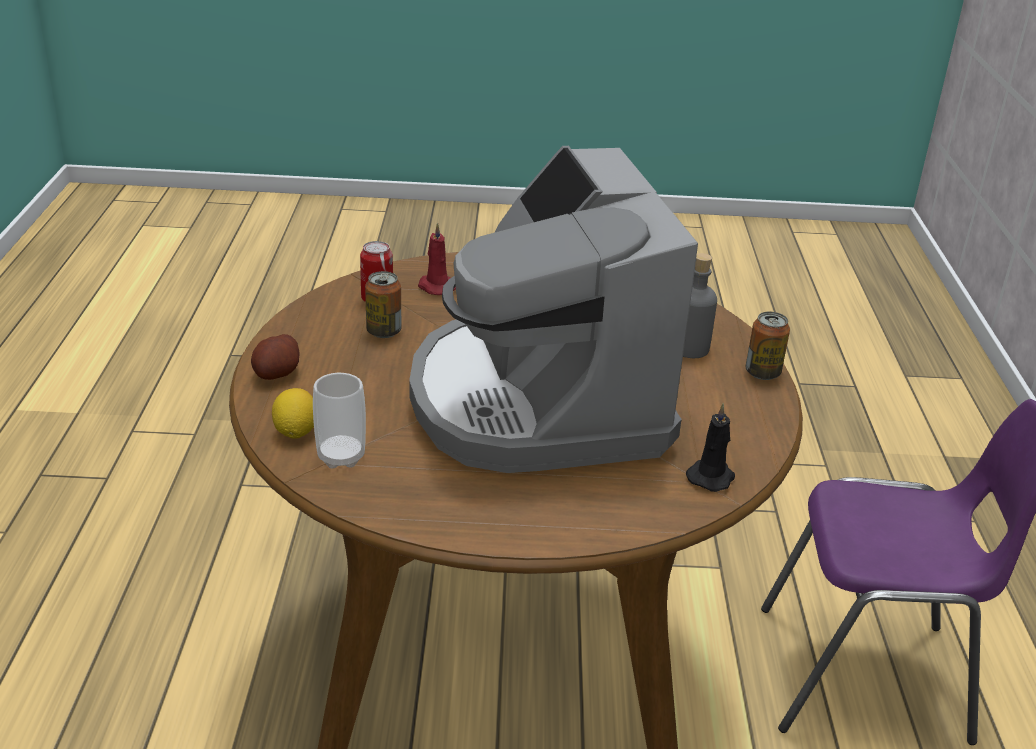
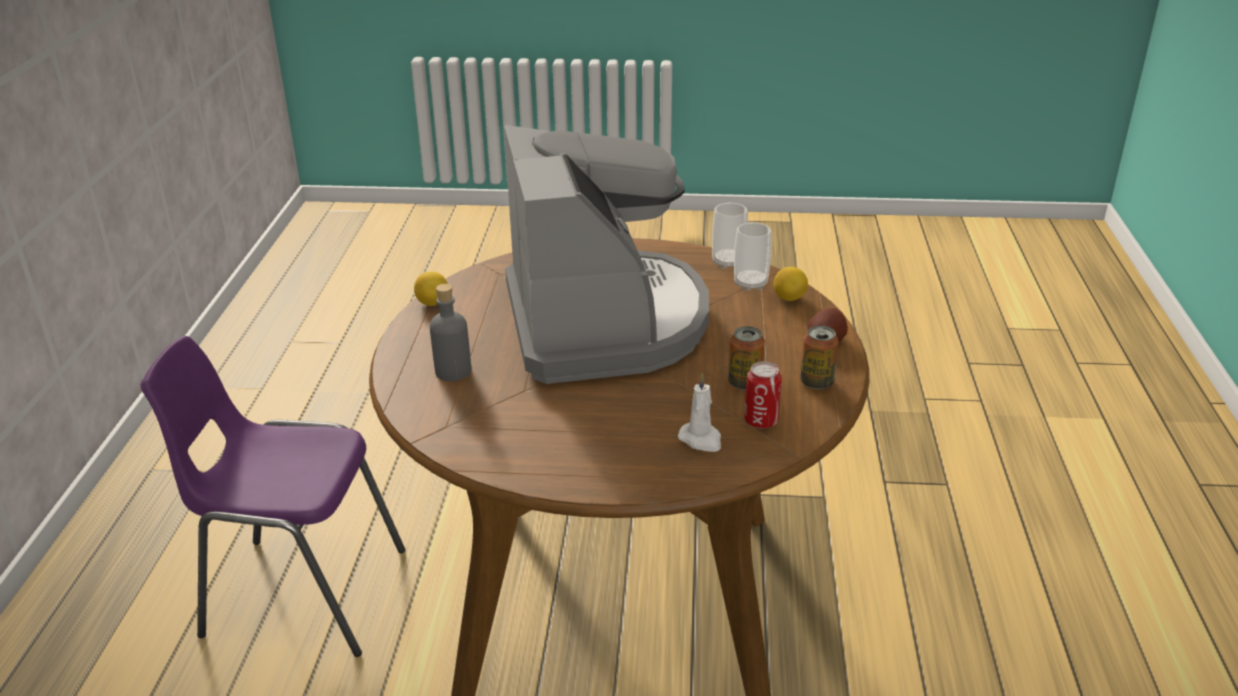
camera: 175 degrees left, 0 degrees up
(363, 497) = (728, 262): none -> cup
(435, 287) = (701, 440): red candle -> white candle
(711, 476) = (490, 276): black candle -> none
(762, 373) = (400, 349): can -> can (816, 382)
(764, 432) = (432, 303): none -> lemon

